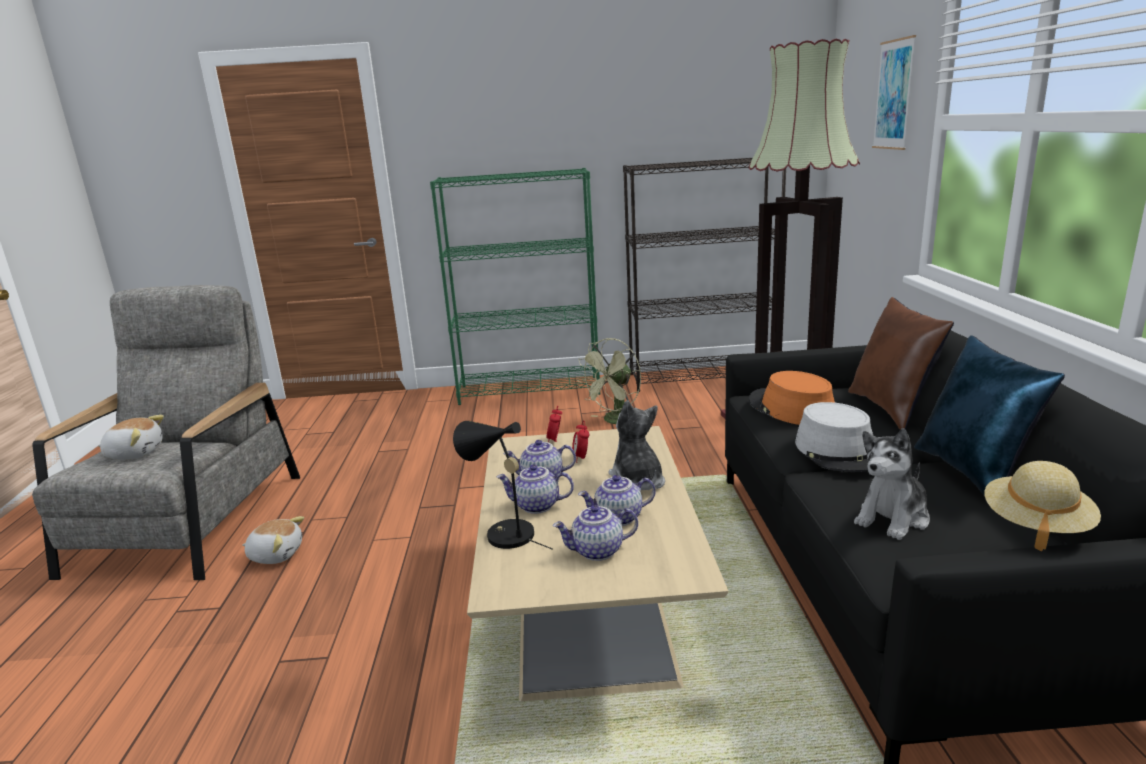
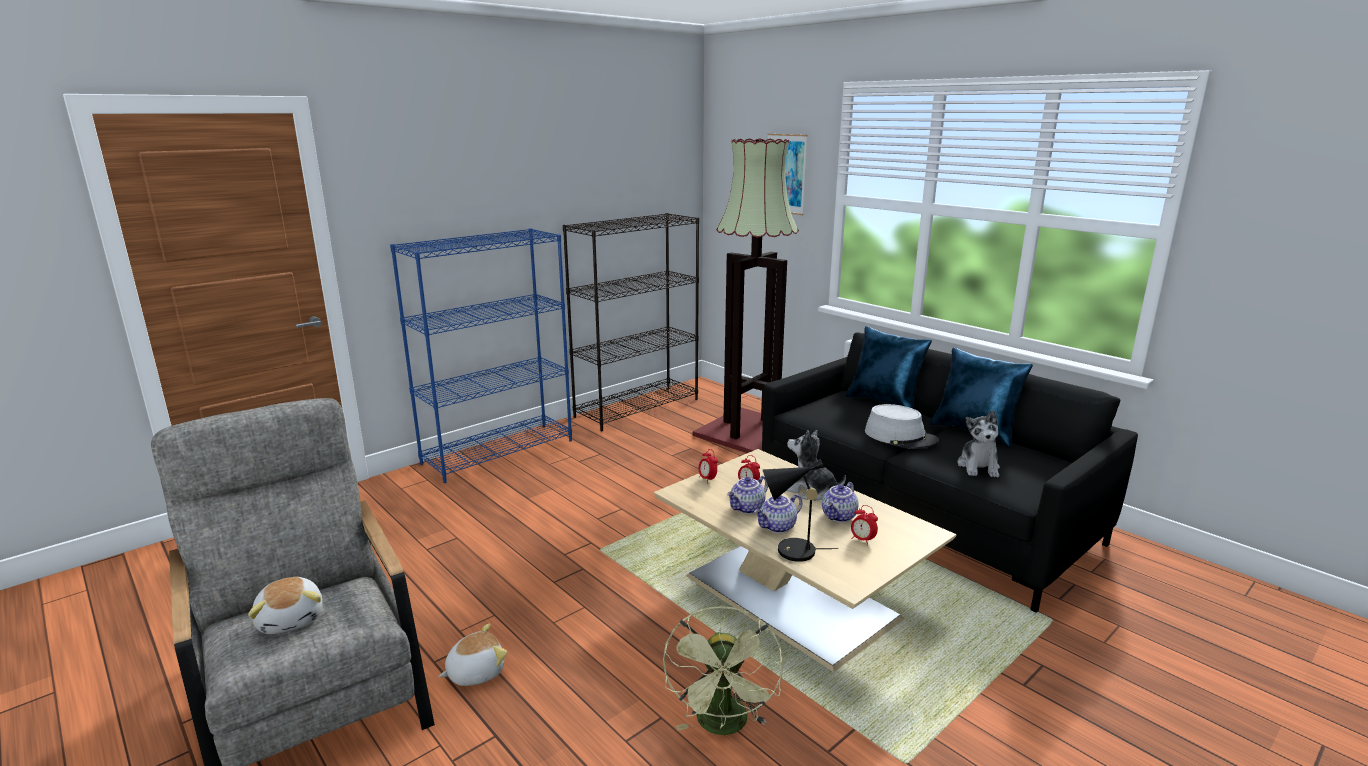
camera: 40 degrees left, 0 degrees up
(135, 453) = (292, 619): plush toy -> plush toy turned 105 degrees clockwise
(530, 390) = (499, 451): green bookcase -> blue bookcase
(597, 551) = (862, 540): teapot -> alarm clock
(616, 421) = (619, 461): green fan -> green fan (724, 726)
(791, 409) = (832, 415): orange hat -> none
(892, 409) = (884, 403): brown pillow -> blue pillow
(1035, 525) = (1066, 447): beige hat -> none

